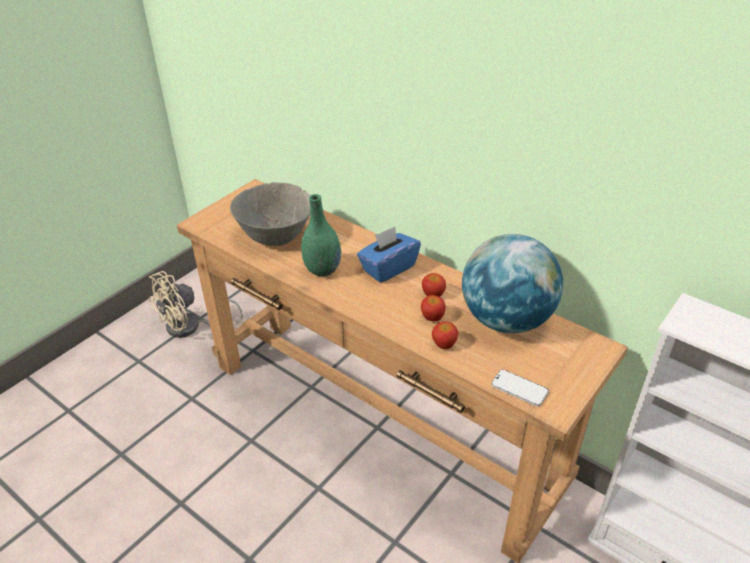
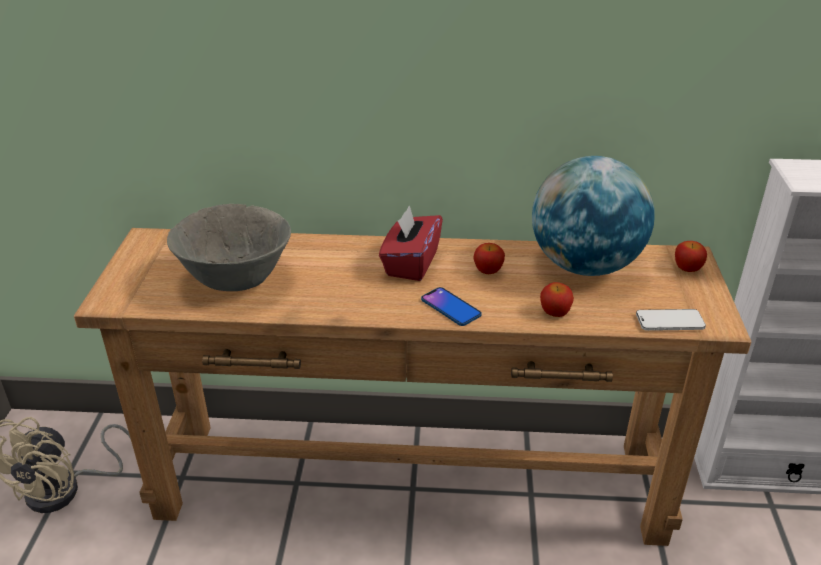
camera: 35 degrees left, 5 degrees down
(322, 270) = (337, 293): green vase -> none
(380, 310) = (450, 307): none -> phone
(388, 268) = (411, 263): blue tissue box -> red tissue box
(432, 317) = (513, 292): apple -> apple (687, 268)

